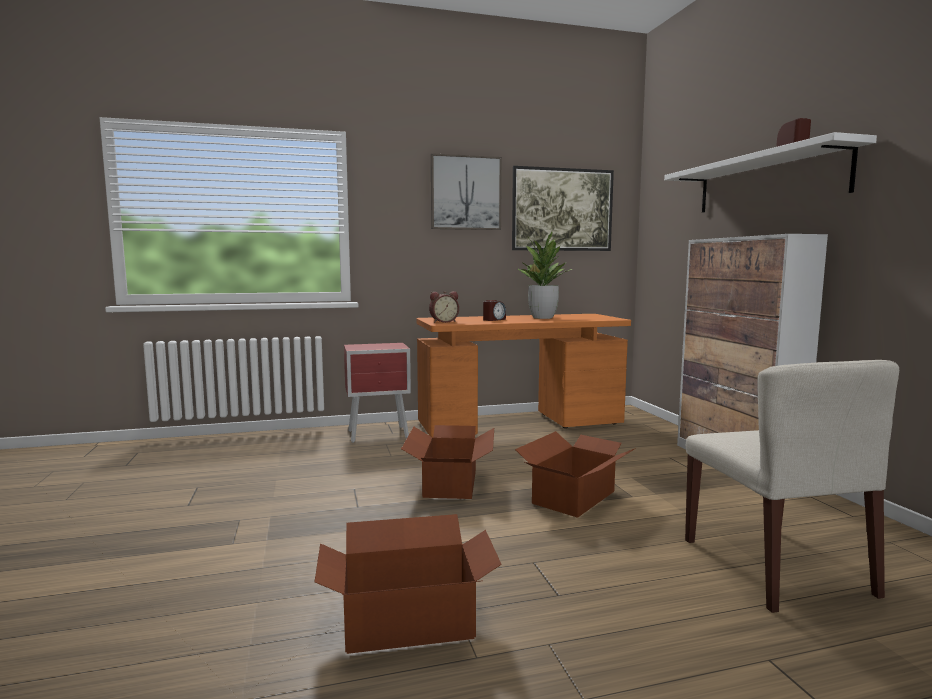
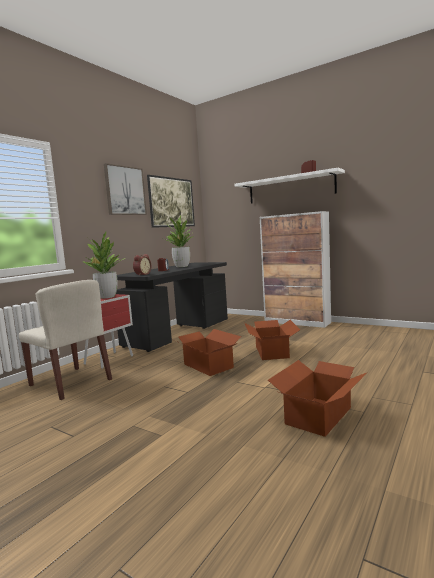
camera: 40 degrees left, 0 degrees up
(382, 346) = (107, 297): none -> potted plant
(520, 424) = (179, 333): orange desk -> black desk
(776, 567) = (374, 348): beige chair -> beige chair (71, 382)

